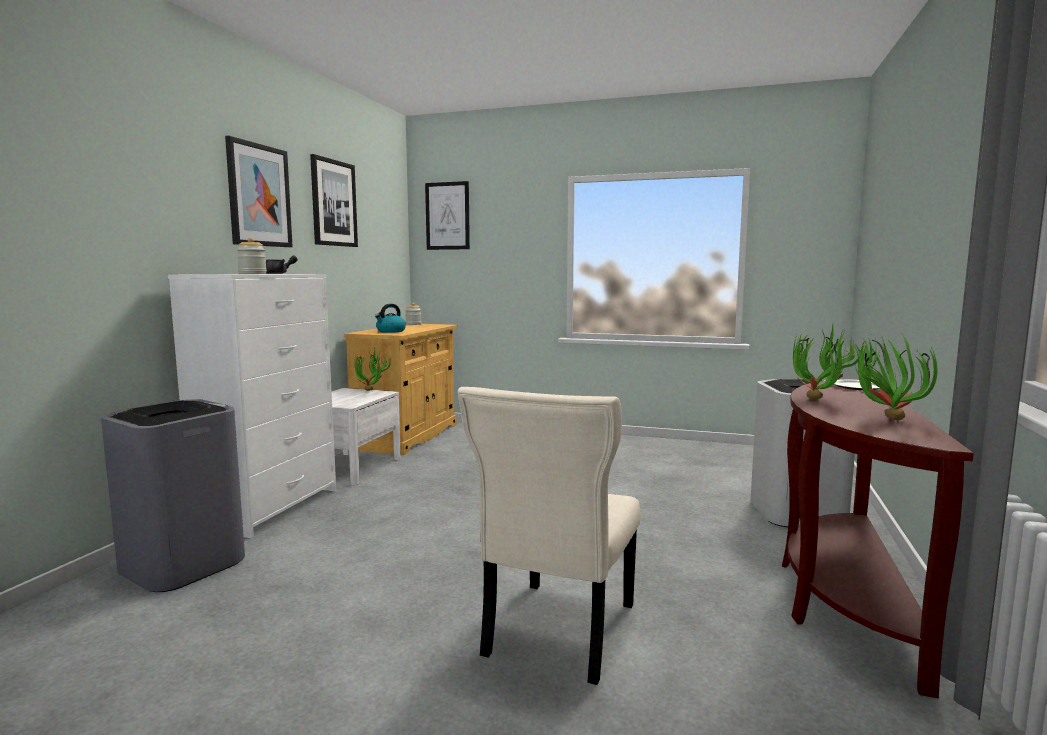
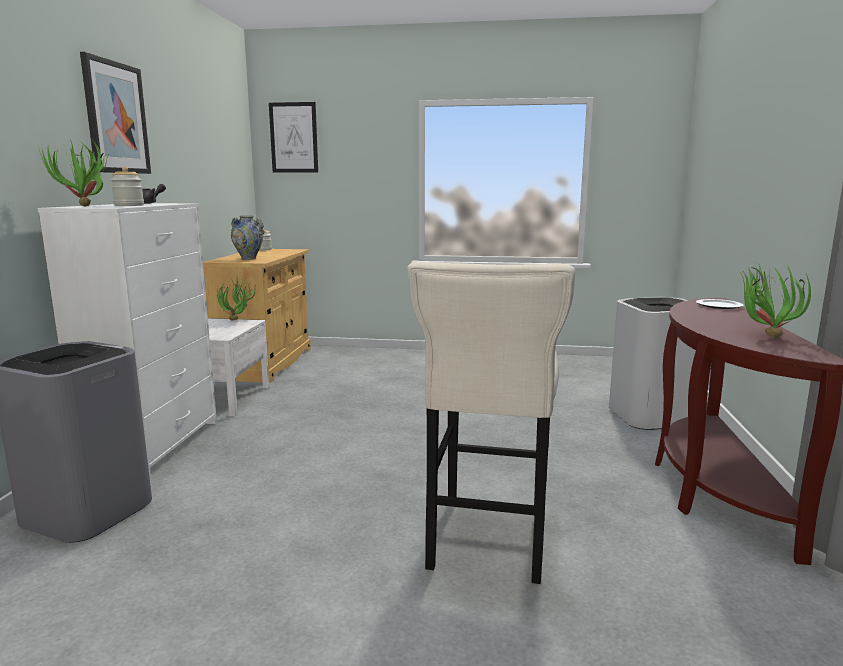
camera: 10 degrees left, 5 degrees up
(333, 203) = (184, 125): picture -> none
(390, 331) = (248, 258): kettle -> vase
(557, 633) = (487, 543): beige chair -> beige stool
(820, 401) = (700, 321): potted plant -> potted plant (84, 206)

